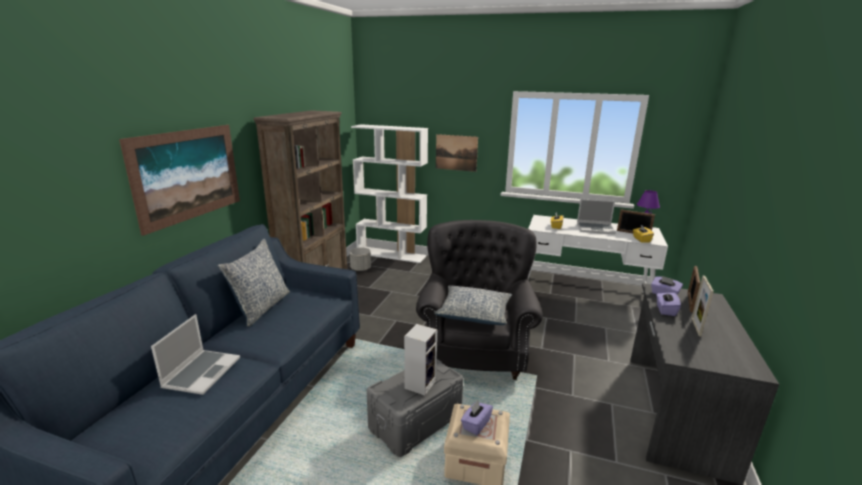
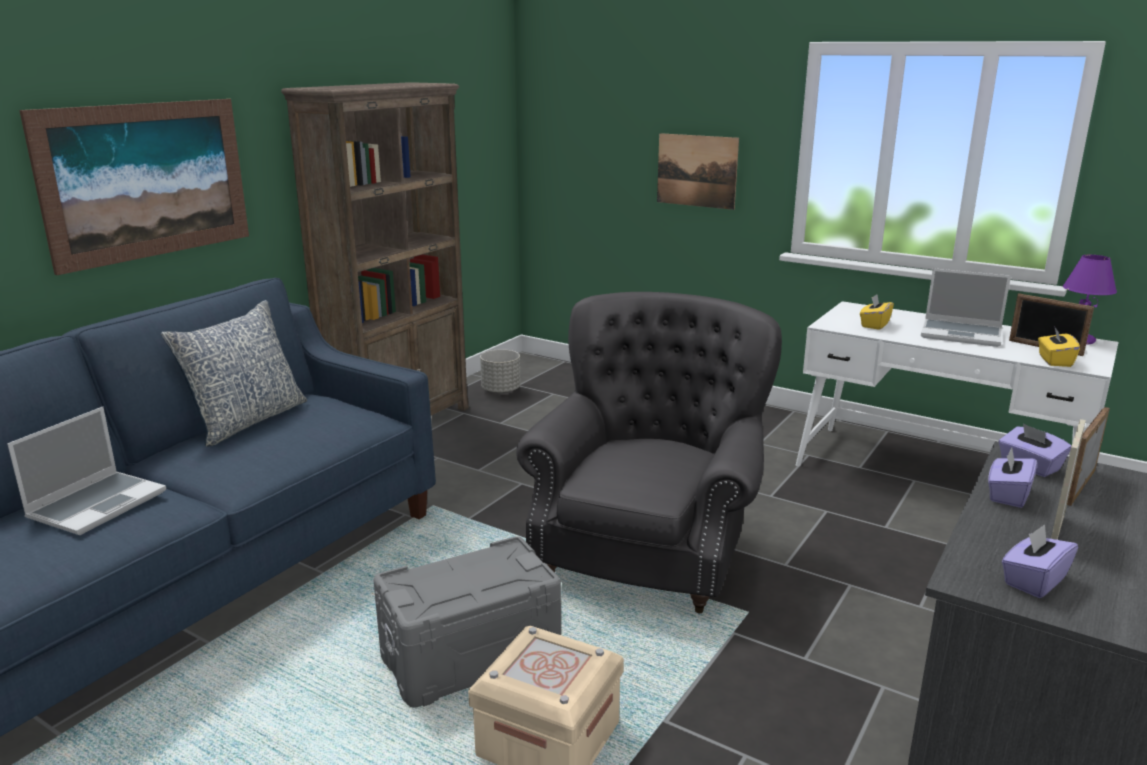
camera: 15 degrees right, 0 degrees up
(392, 255) = (571, 371): white bookcase -> none
(420, 383) = (474, 581): speaker -> none
(474, 313) = (628, 472): pillow -> none
(476, 424) = (541, 664): purple tissue box -> purple tissue box (1033, 581)

